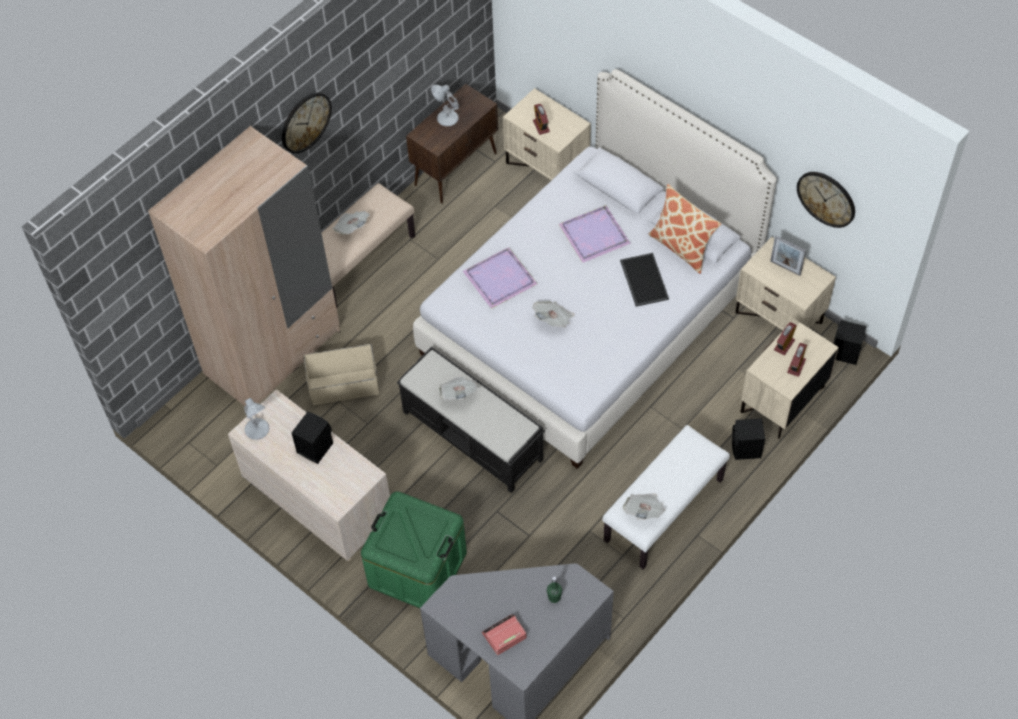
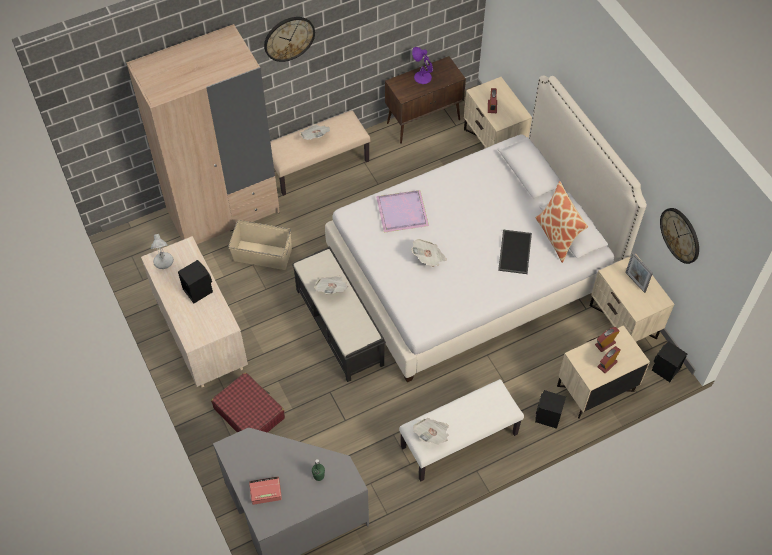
camera: 20 degrees right, 0 degrees up
(417, 568) = (249, 413): green storage box -> red suitcase
(446, 118) = (421, 77): white table lamp -> purple table lamp
(594, 234) = (492, 202): purple tray -> none

